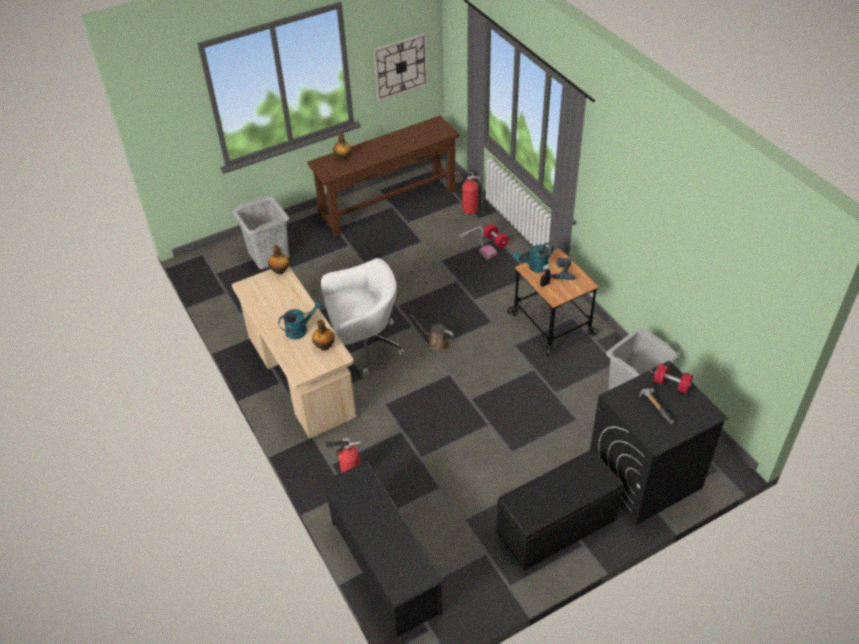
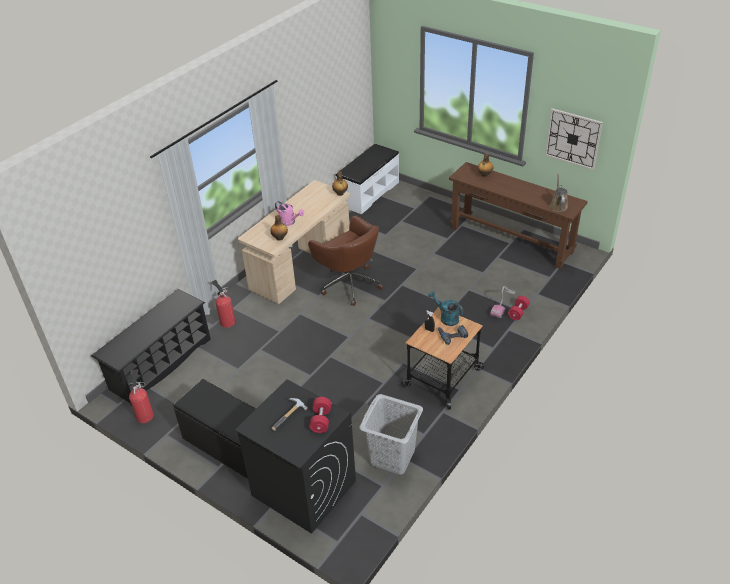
camera: 65 degrees right, 5 degrees down
(213, 277) = (368, 193): none -> white bench
(269, 255) = (407, 207): grey laundry basket -> none
(300, 329) = (289, 222): turquoise watering can -> pink watering can
(364, 345) = (349, 284): white office chair -> brown office chair
(436, 343) = (376, 319): brown watering can -> brown watering can (558, 205)
(468, 209) = (544, 283): fire extinguisher -> fire extinguisher (145, 415)

